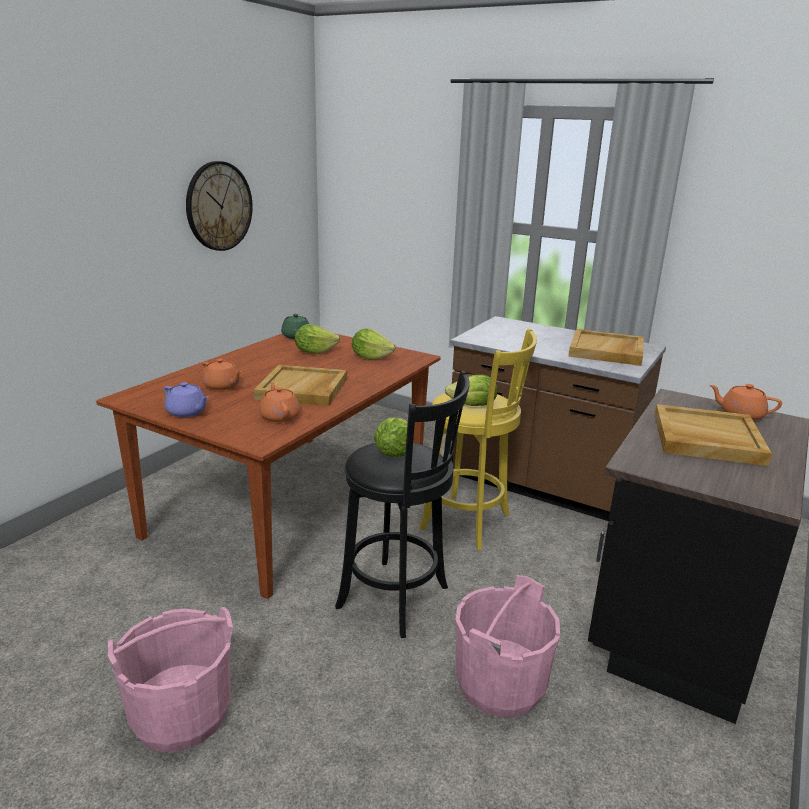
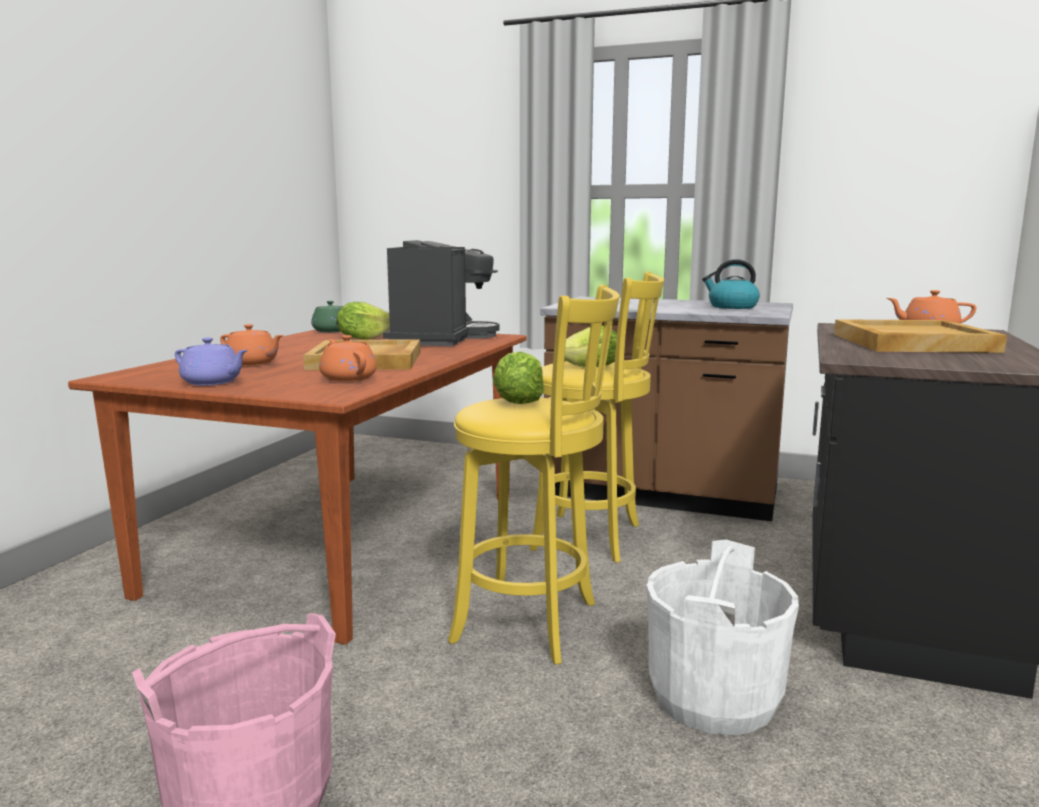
camera: 10 degrees left, 10 degrees down
(219, 206) = (220, 170): wall clock -> none
(371, 357) = (440, 339): lettuce -> coffee machine
(398, 599) = (533, 624): black stool -> yellow stool
(500, 684) = (714, 698): pink bucket -> white bucket
(607, 351) = (732, 307): beige tray -> kettle

